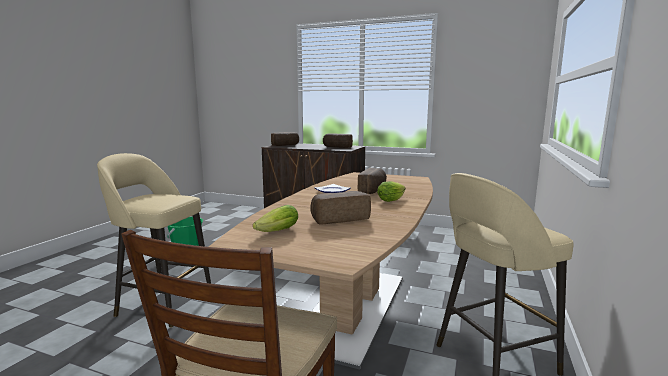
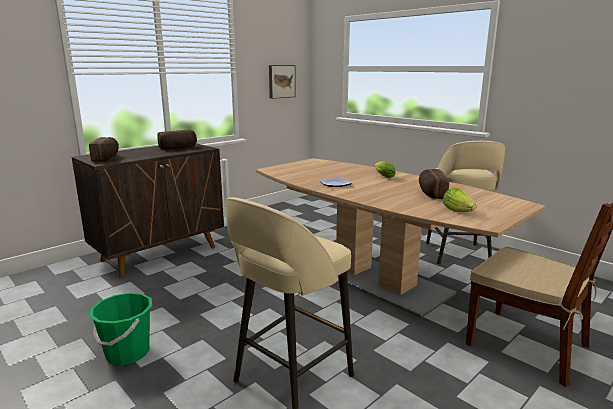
camera: 65 degrees left, 5 degrees up
(373, 190) = (346, 175): bread -> none
(495, 99) = (281, 81): none -> picture

